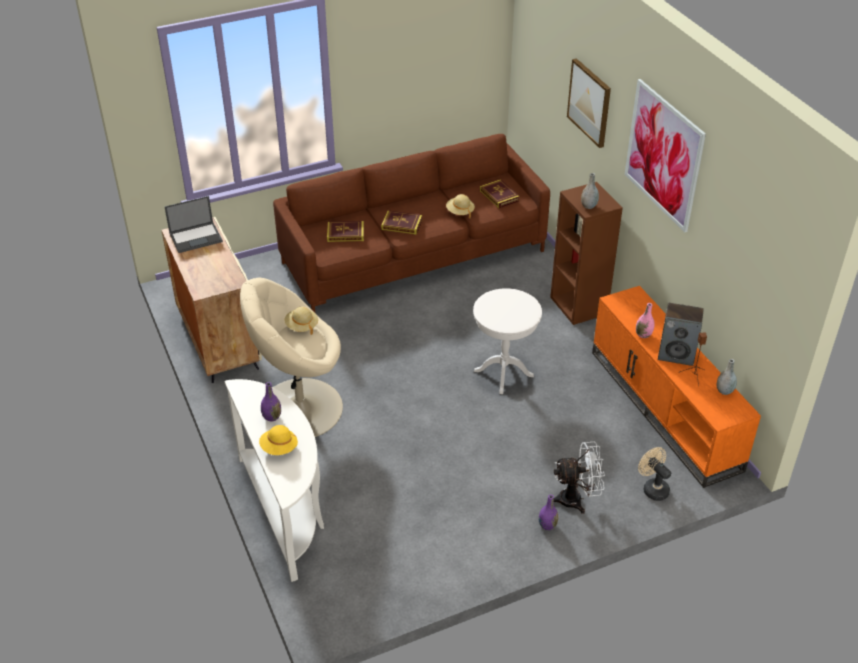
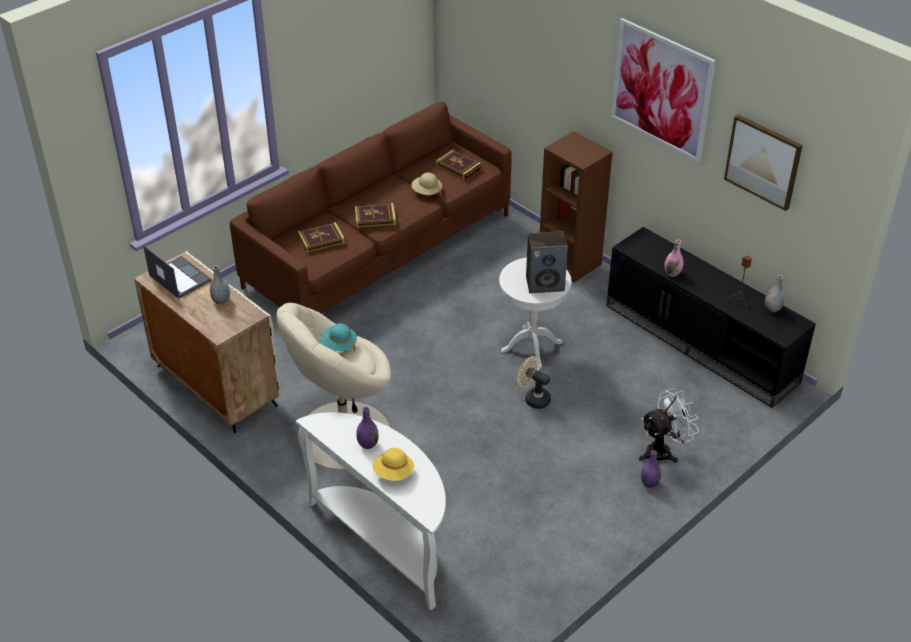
camera: 20 degrees left, 0 degrees up
(196, 237) = (179, 277): laptop -> laptop turned 90 degrees counterclockwise
(301, 326) = (339, 345): beige hat -> turquoise hat
(588, 206) = (580, 157): grey vase -> grey vase (221, 301)
(590, 102) = (554, 51): picture -> picture (763, 161)
(652, 488) = (727, 421): beige fan -> beige fan (533, 398)
(666, 409) = (702, 343): orange tv stand -> black tv stand
(676, 354) = (712, 285): speaker -> speaker (545, 284)

